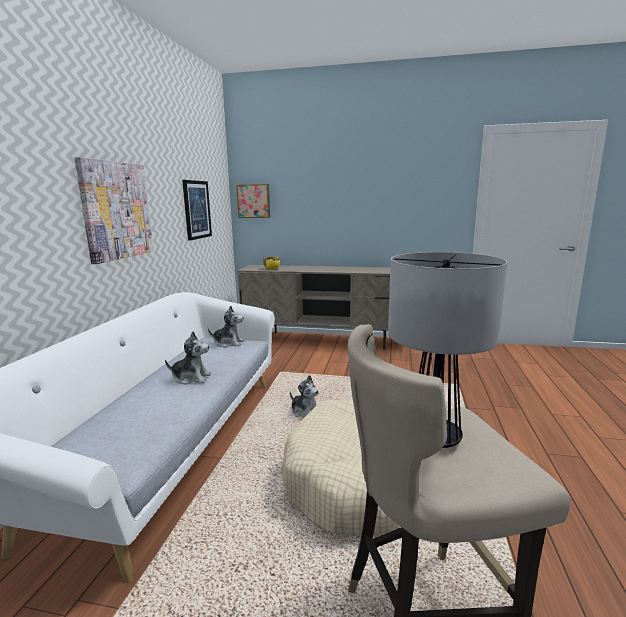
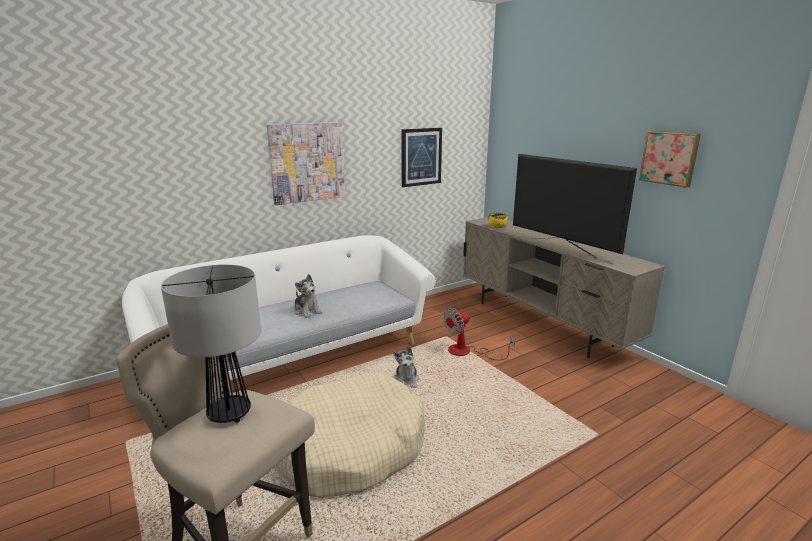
camera: 45 degrees right, 5 degrees up
(228, 343) = (381, 292): plush toy -> none
(254, 201) = (506, 147): picture -> picture (669, 158)
(313, 375) = (467, 352): none -> fan
(344, 270) = (561, 247): none -> television

